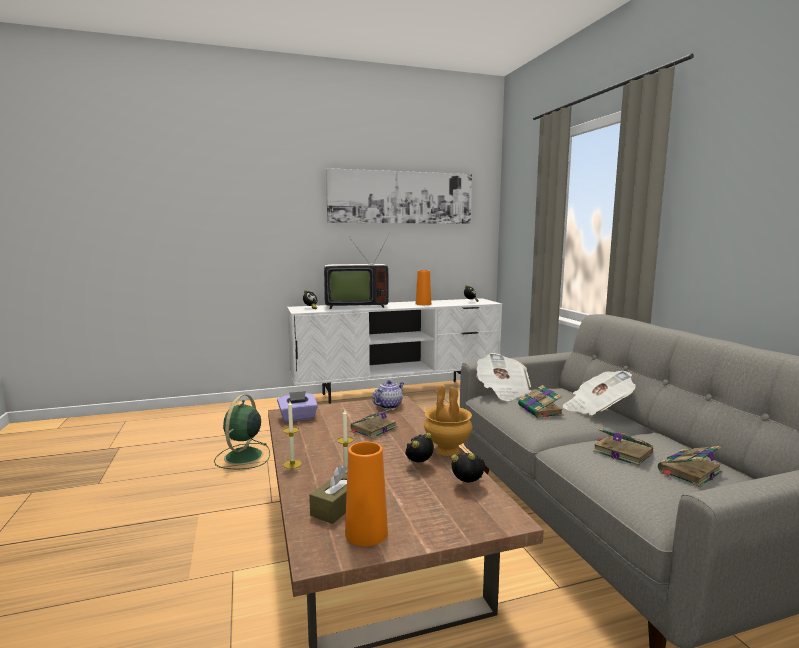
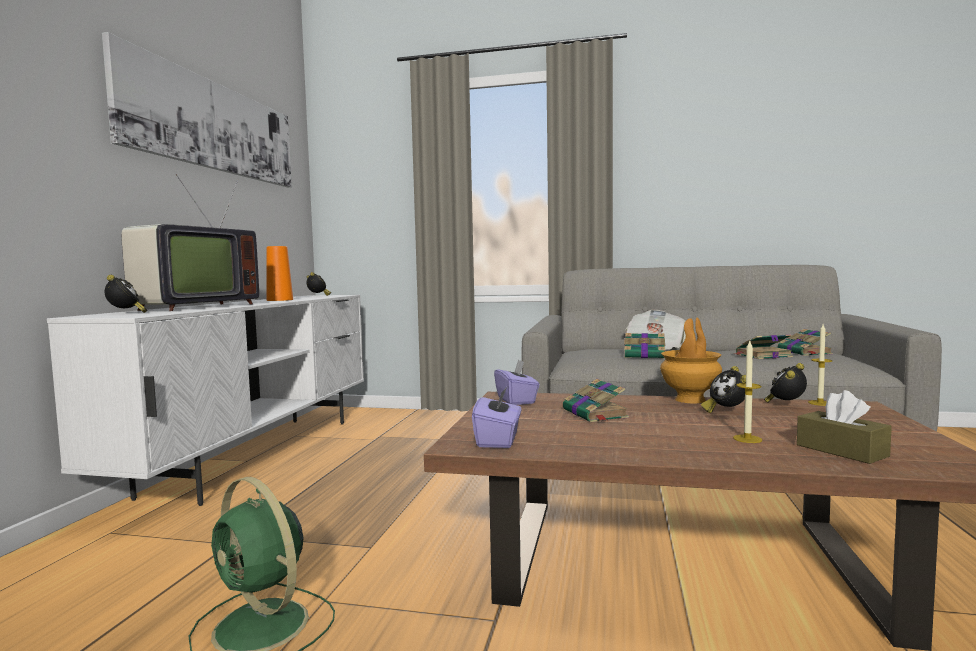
camera: 60 degrees left, 5 degrees down
(292, 464) = (695, 458): candle -> candle (820, 403)
(366, 533) = (907, 446): orange vase -> none
(389, 406) = (516, 400): teapot -> purple tissue box
(503, 391) = (574, 356): newspaper -> none

